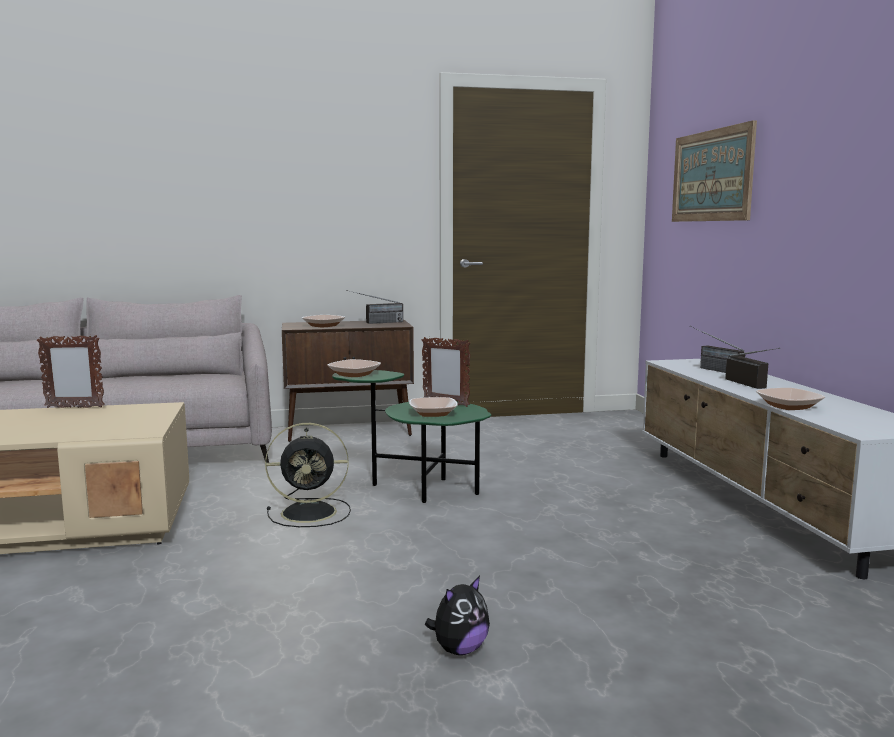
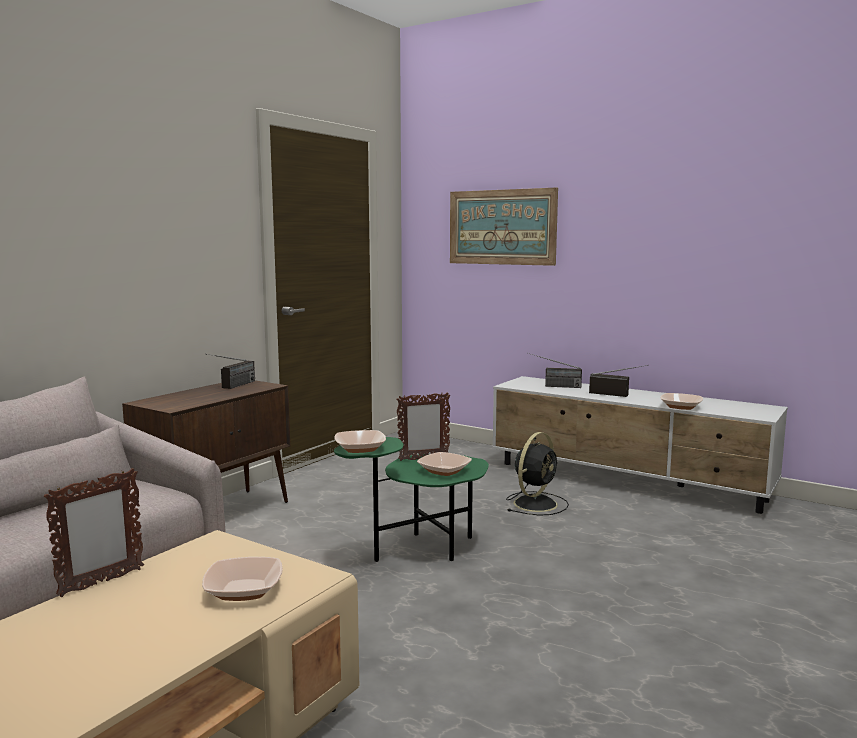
camera: 45 degrees left, 0 degrees up
(311, 512) = (391, 609): black fan -> black fan (536, 503)
(323, 326) = (194, 399): bowl -> bowl (244, 590)
(459, 650) = (740, 658): plush toy -> none

